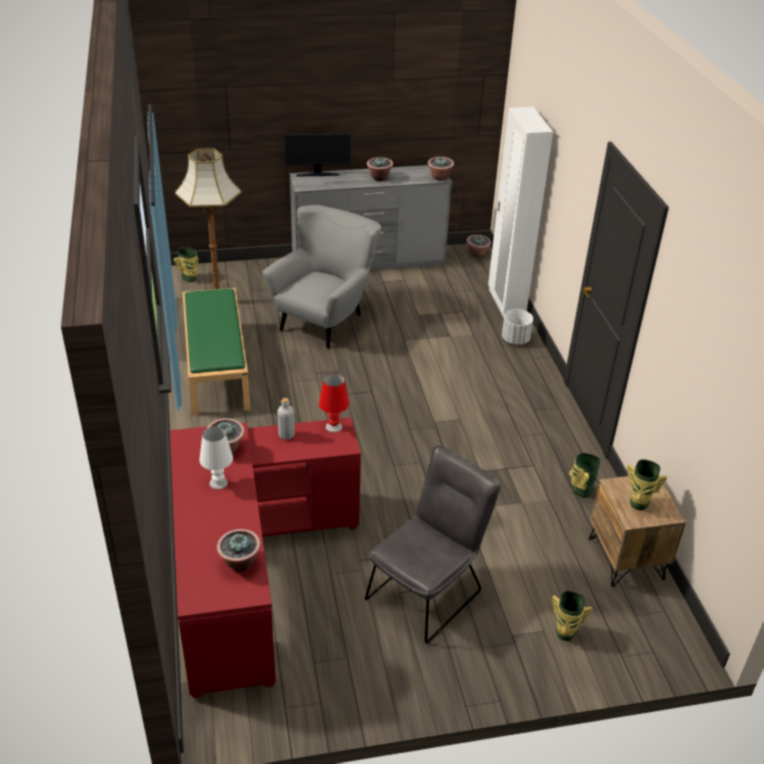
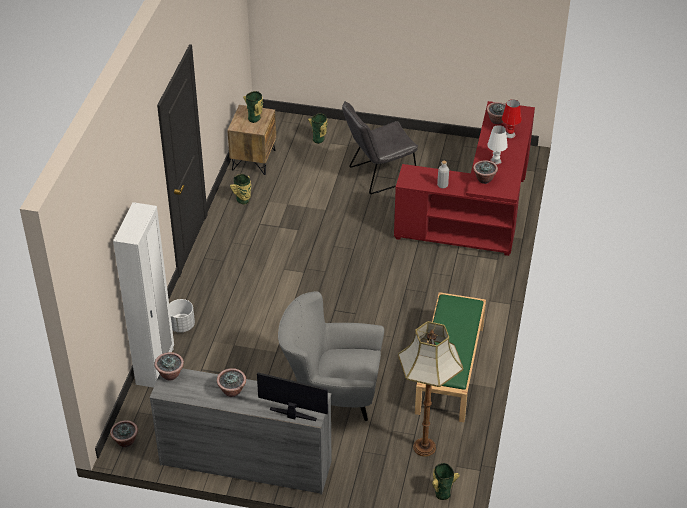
camera: 155 degrees left, 5 degrees up
(325, 320) = (332, 395): grey armchair -> grey armchair turned 45 degrees clockwise
(334, 427) = (410, 183): red table lamp -> red table lamp (509, 134)

